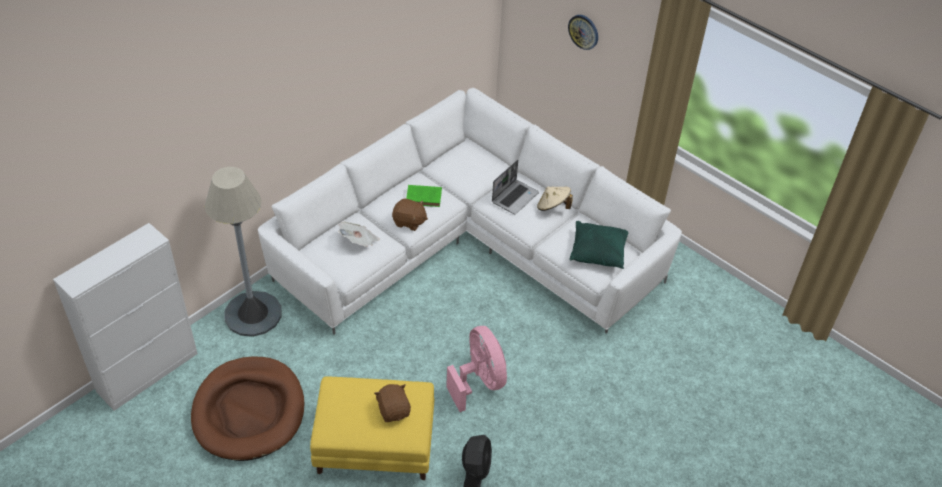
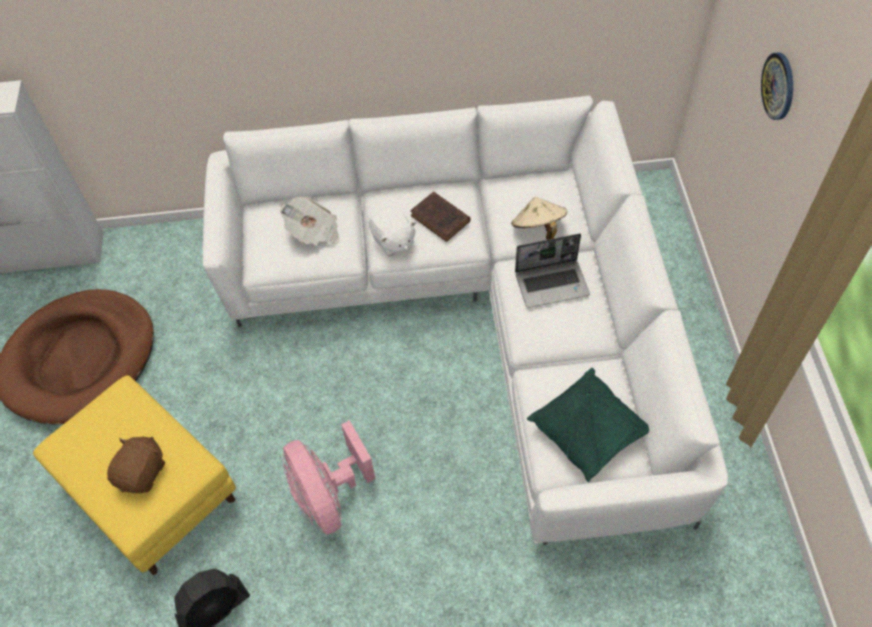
camera: 45 degrees right, 10 degrees up
(253, 314) = (188, 251): grey floor lamp -> none
(409, 222) = (393, 241): brown plush toy -> white plush toy
(425, 197) = (441, 219): green book -> brown book
(479, 382) = (328, 496): pink fan -> pink fan turned 135 degrees clockwise
(553, 207) = (589, 327): beige hat -> beige hat (538, 229)

